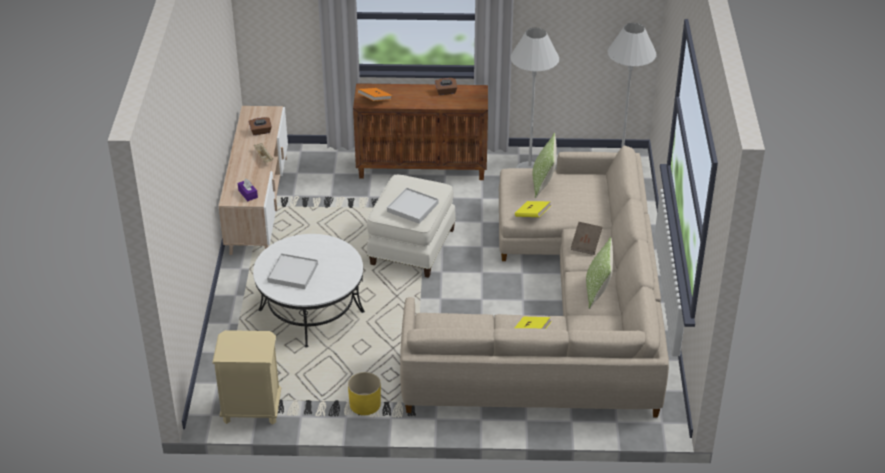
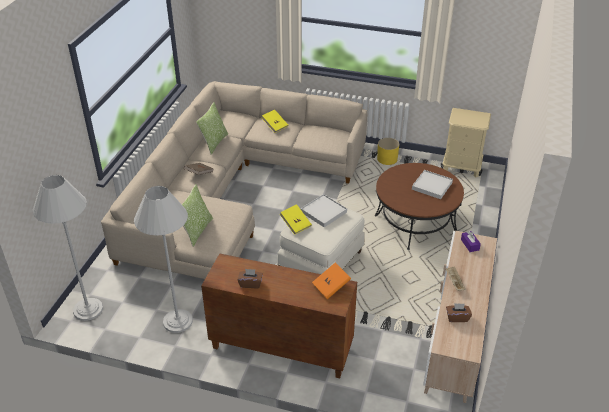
camera: 165 degrees left, 0 degrees up
(311, 311) = (415, 223): white coffee table -> brown coffee table
(532, 215) = (224, 204): yellow book -> yellow book (295, 224)

